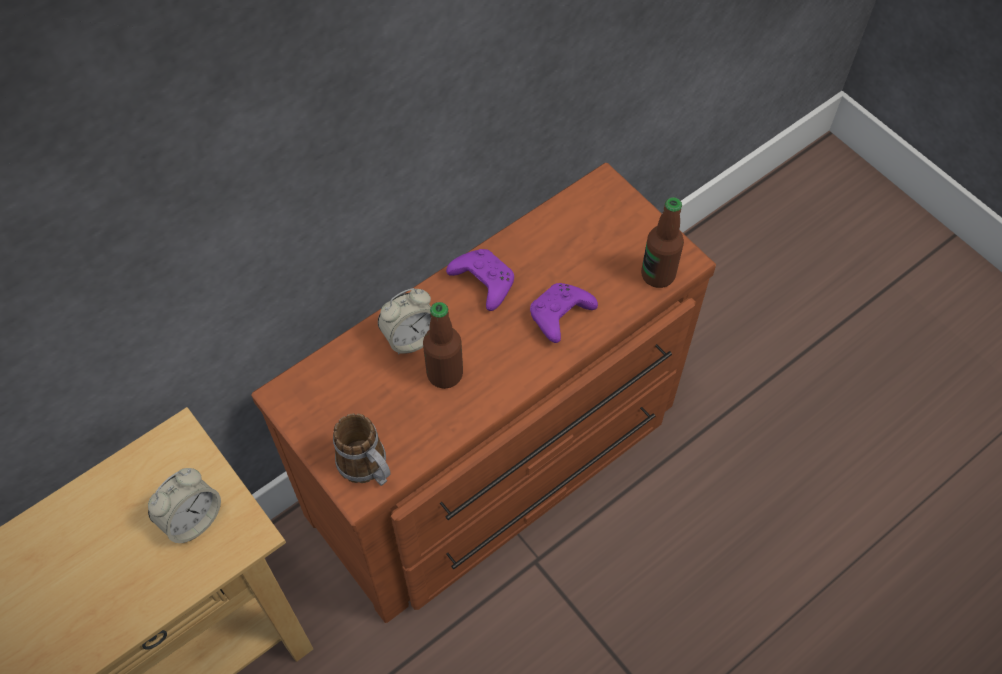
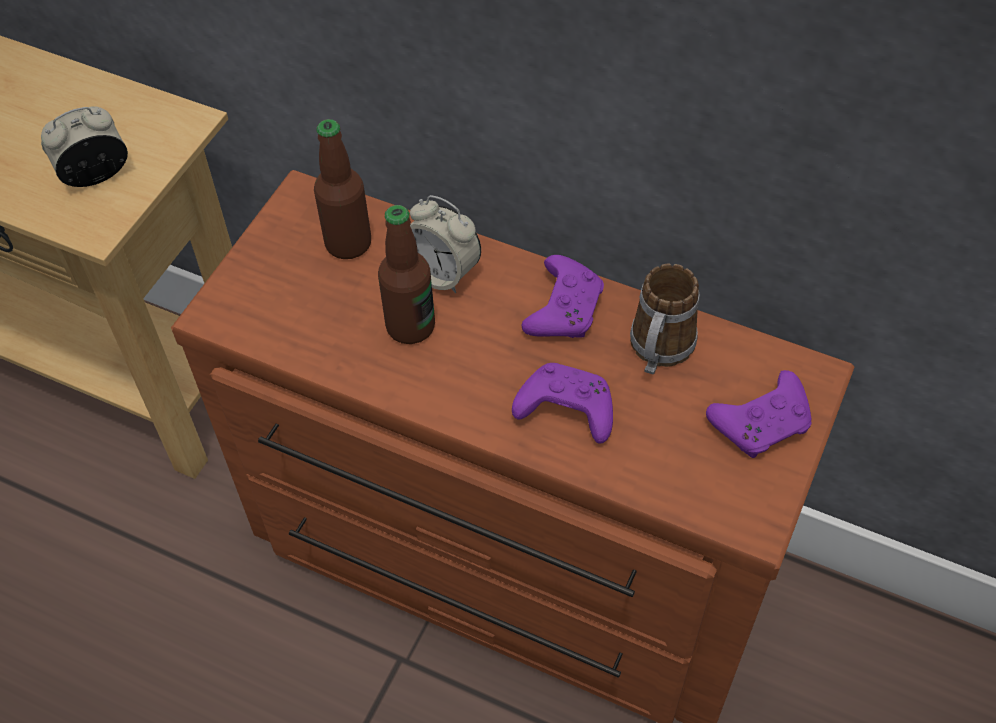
camera: 65 degrees right, 5 degrees down
(192, 519) = (96, 175): alarm clock -> alarm clock turned 135 degrees clockwise
(368, 468) = (246, 309): mug -> mug (658, 353)
(623, 224) = (762, 423): none -> purple game controller
(658, 274) = (707, 498): bottle -> bottle (348, 243)

